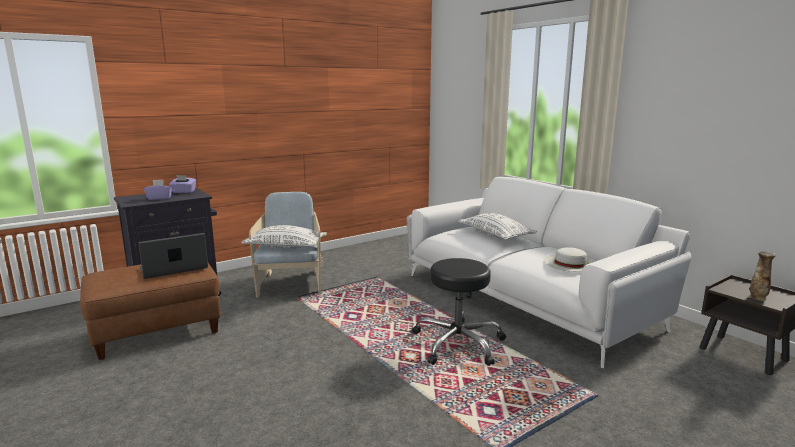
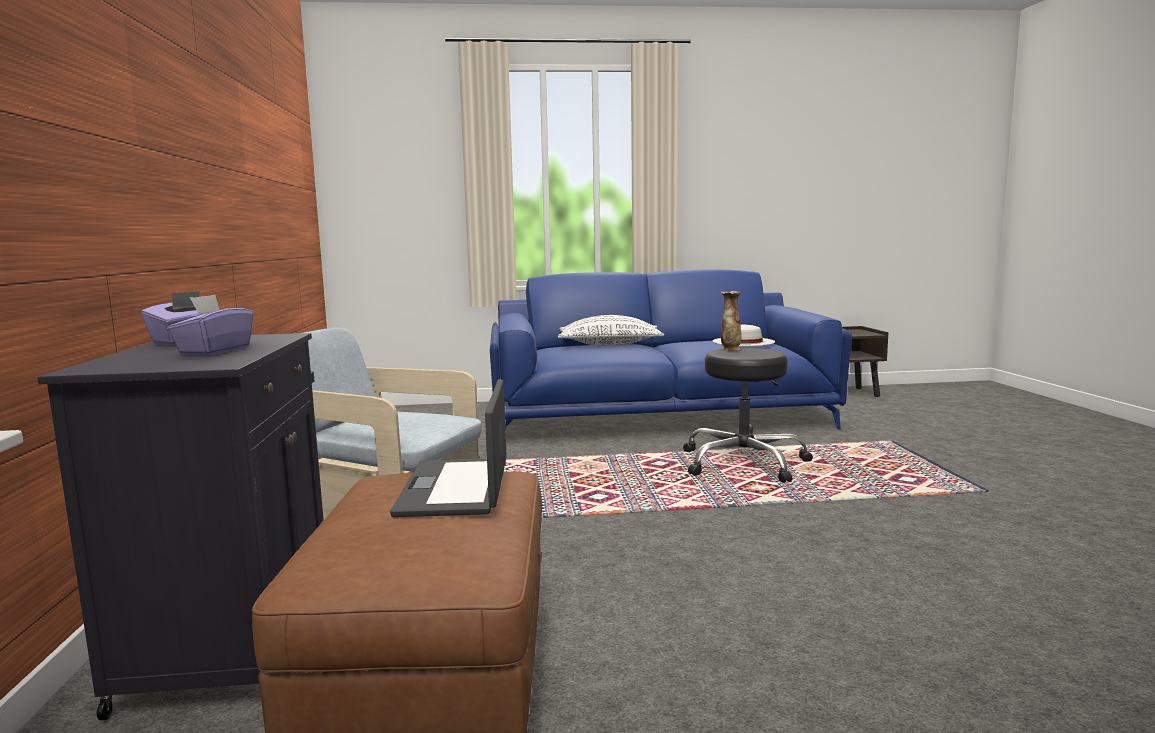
camera: 60 degrees left, 5 degrees down
(286, 247) = (425, 426): white pillow -> none
(527, 299) = (658, 417): white sofa -> blue sofa
(757, 298) = (856, 333): vase -> vase (730, 350)

